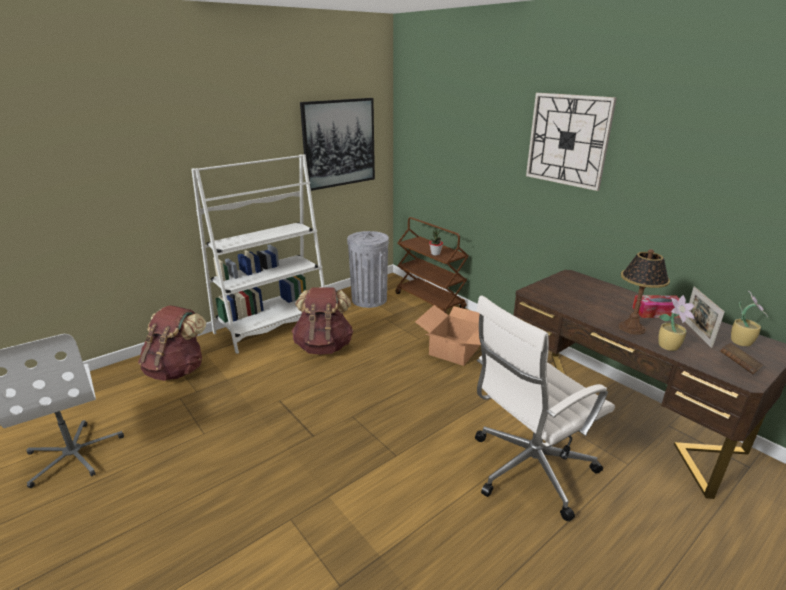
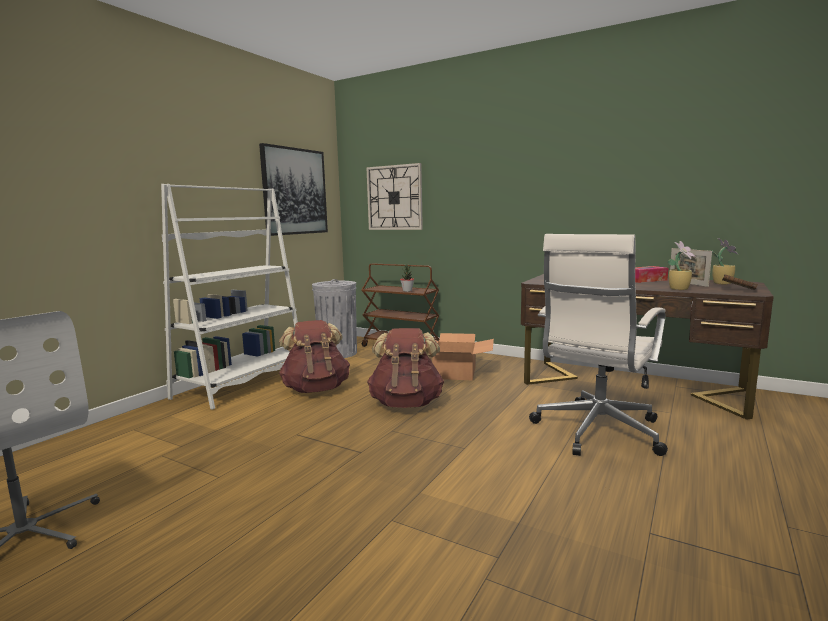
camera: 20 degrees left, 15 degrees down
(177, 370) = (139, 434): brown backpack -> brown backpack (406, 403)
(568, 140) = (528, 159): wall clock -> wall clock (394, 197)
(632, 328) = (639, 286): table lamp -> none

